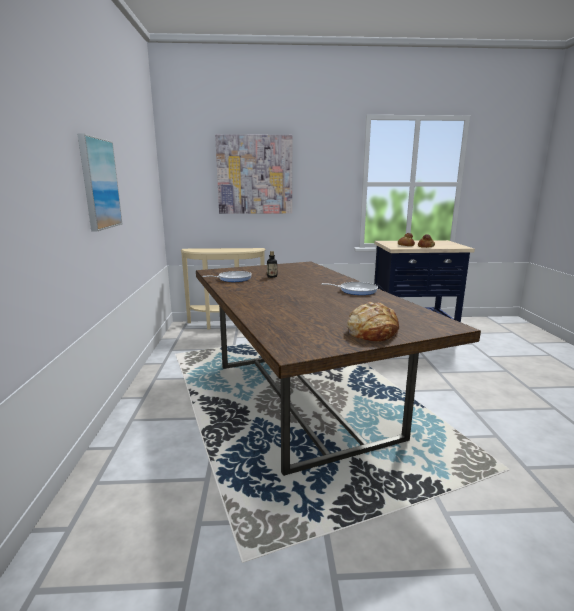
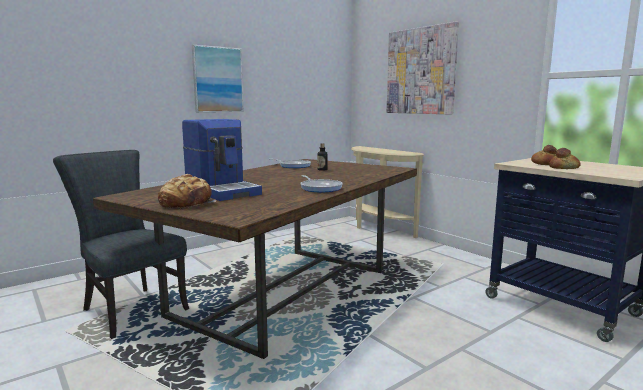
camera: 55 degrees right, 5 degrees down
(235, 494) = (130, 308): none -> grey chair
(325, 314) = (223, 191): none -> coffee machine

